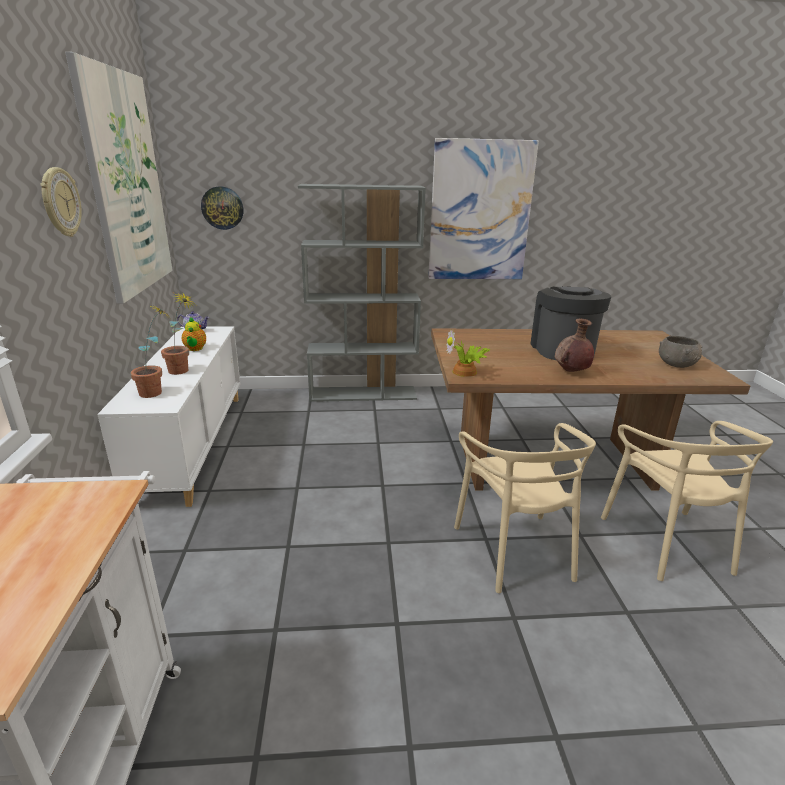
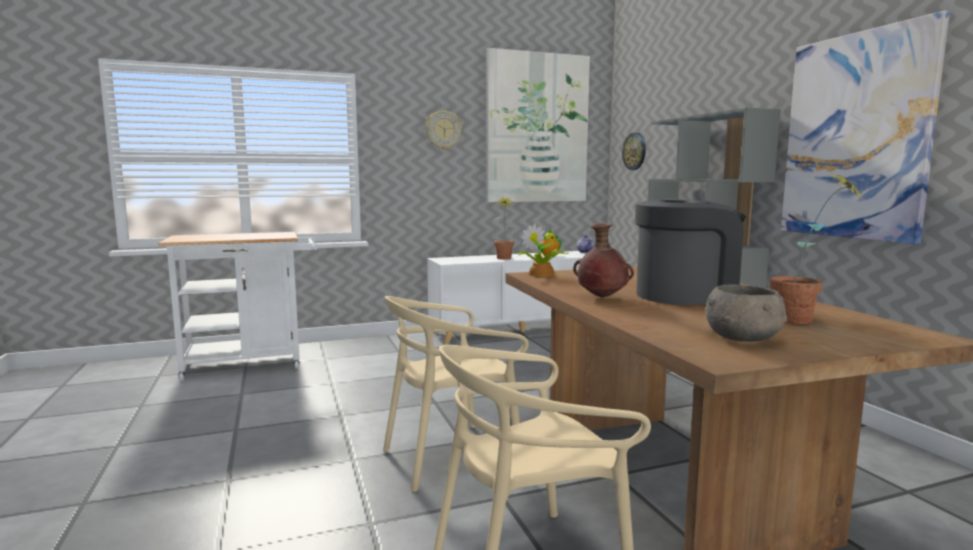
camera: 75 degrees right, 15 degrees down
(158, 392) = (466, 259): potted plant -> potted plant (804, 321)

